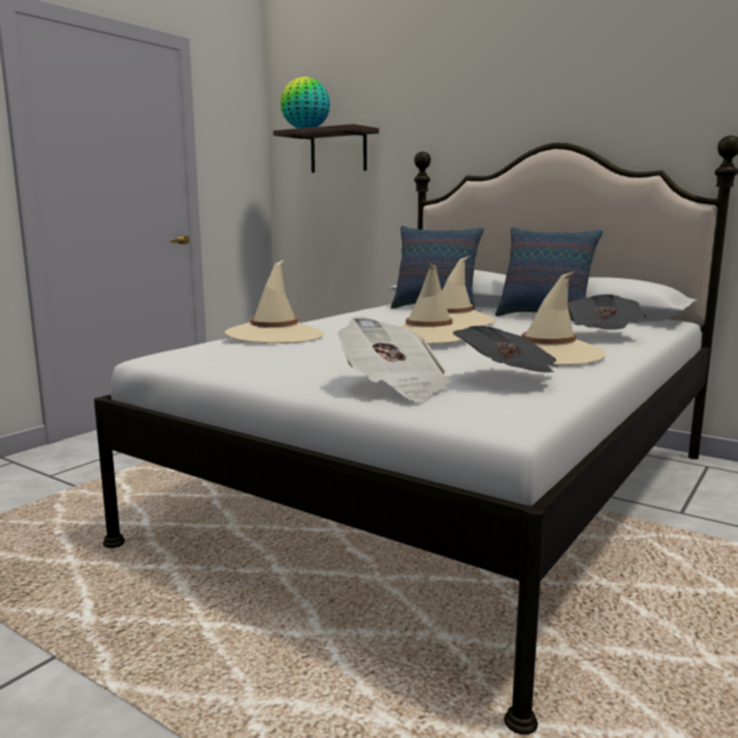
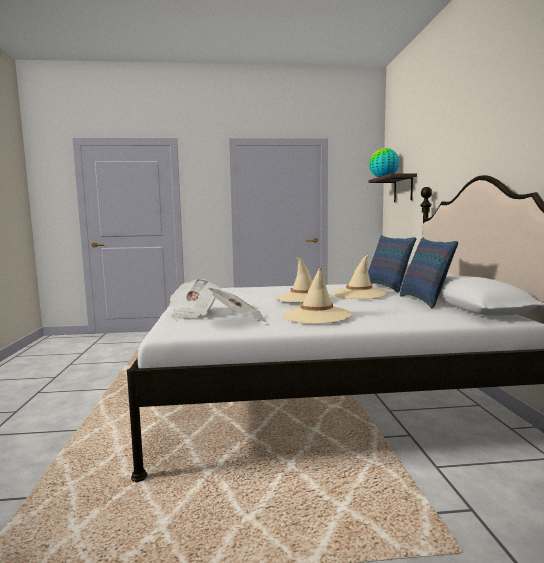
camera: 50 degrees right, 5 degrees down
(275, 335) = (249, 287): beige hat -> none
(603, 335) = (397, 315): newspaper -> none

